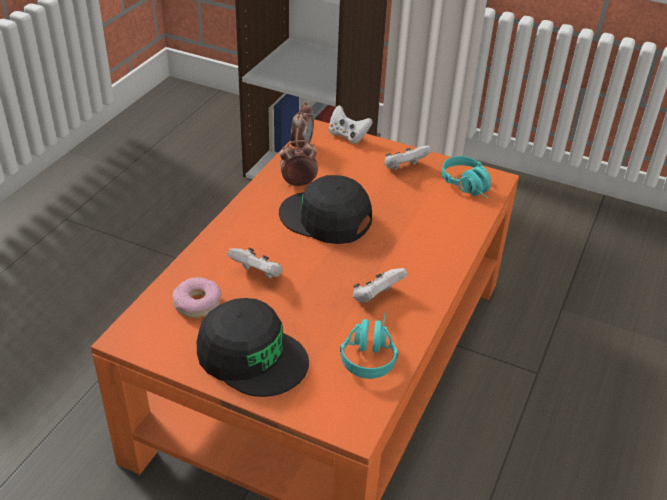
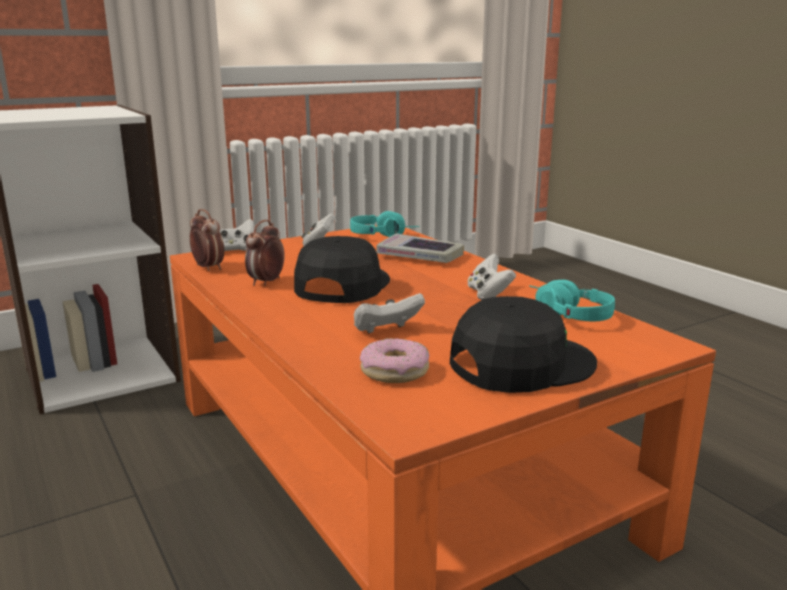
camera: 55 degrees left, 20 degrees down
(326, 218) = (342, 285): black cap -> black cap turned 135 degrees clockwise
(435, 227) = (419, 256): none -> book

